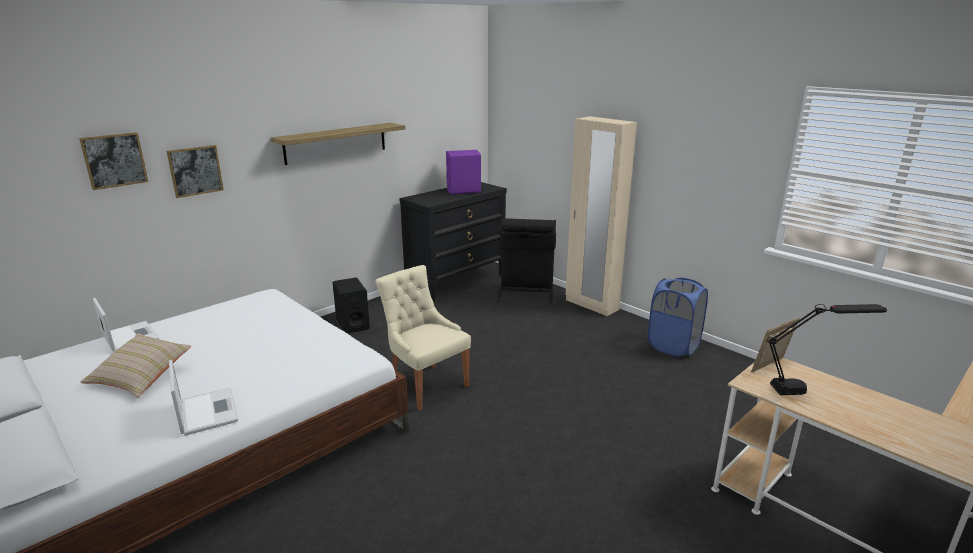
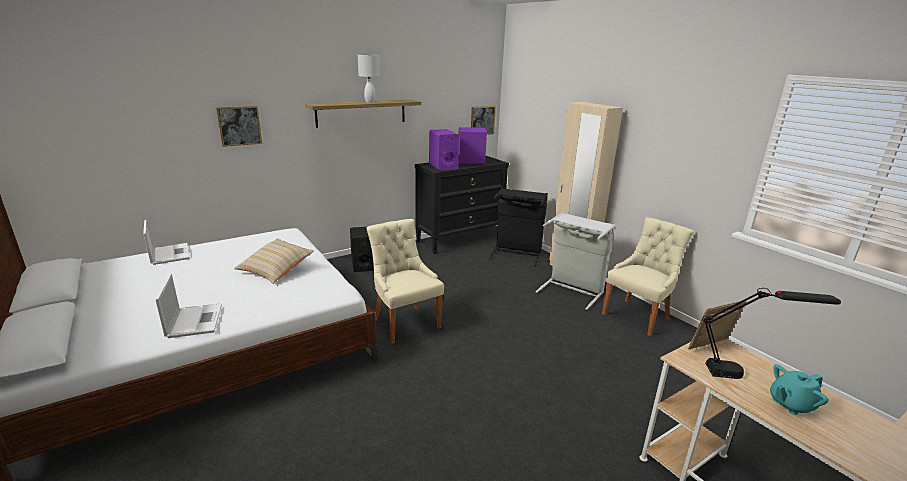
camera: 10 degrees right, 0 degrees up
(114, 160) = (173, 111): picture -> picture (482, 120)
(141, 377) = (161, 286): beige pillow -> beige pillow (276, 270)
(346, 130) = (369, 102): none -> white table lamp
(434, 198) = (443, 166): none -> purple speaker
(598, 326) = (572, 290): none -> grey laundry basket
(673, 346) = (638, 316): blue laundry basket -> beige chair
(853, 411) = (791, 404): none -> turquoise teapot

